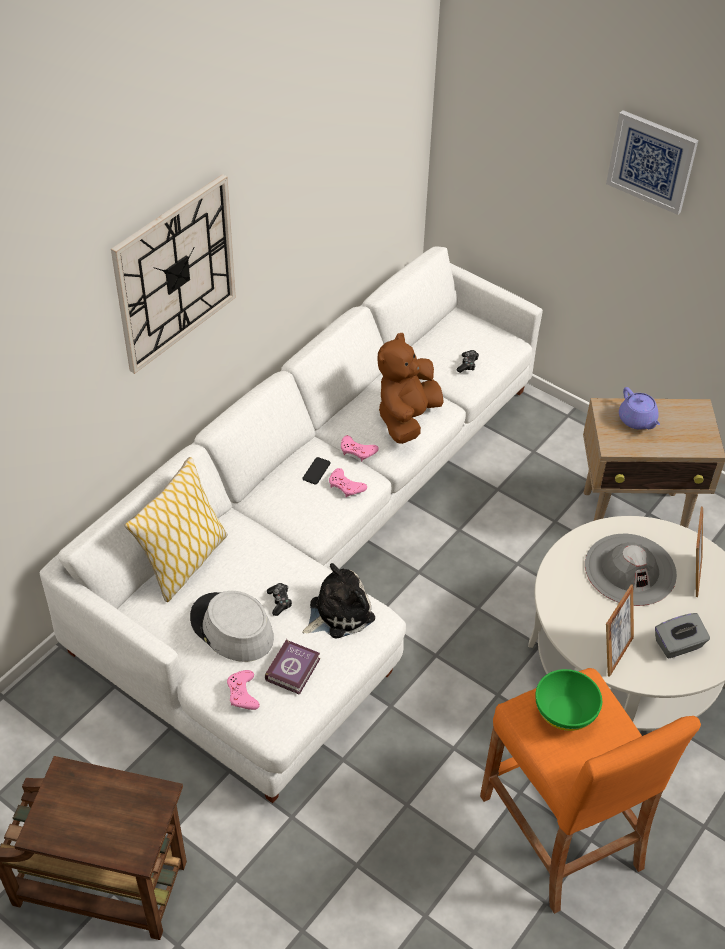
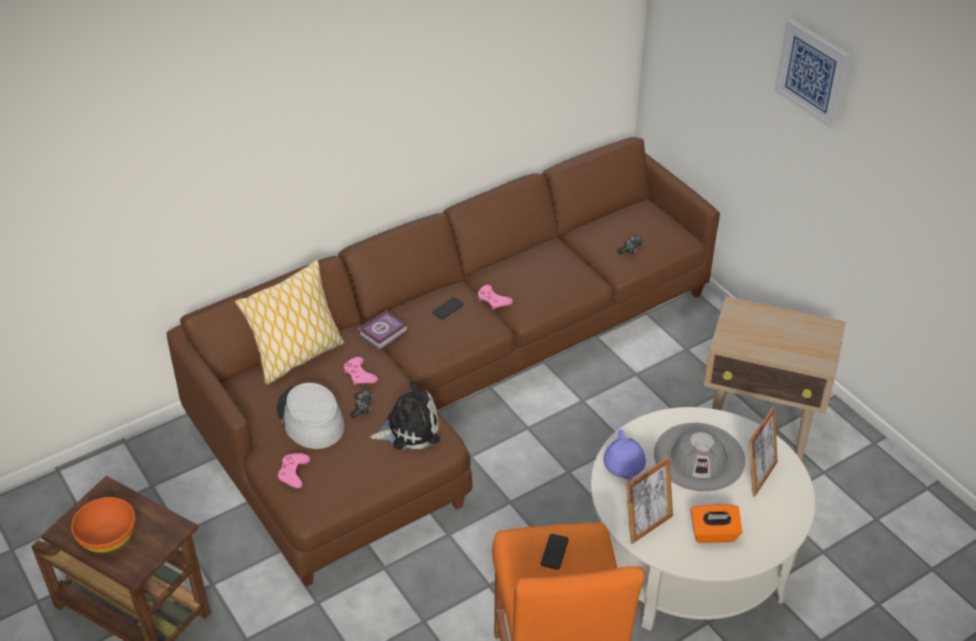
camera: 20 degrees right, 5 degrees down
(91, 826) = (108, 537): none -> orange bowl
(175, 273) = (333, 92): wall clock -> none
(294, 669) = (347, 464): book -> book (384, 333)
(315, 543) = (444, 382): white sofa -> brown sofa
(346, 486) = (468, 326): pink game controller -> pink game controller (359, 375)
(407, 418) = (551, 282): brown plush toy -> none
(565, 712) = (554, 552): green bowl -> phone
(637, 420) = (761, 325): purple teapot -> purple teapot (624, 467)
(678, 645) = (714, 534): grey tissue box -> orange tissue box

